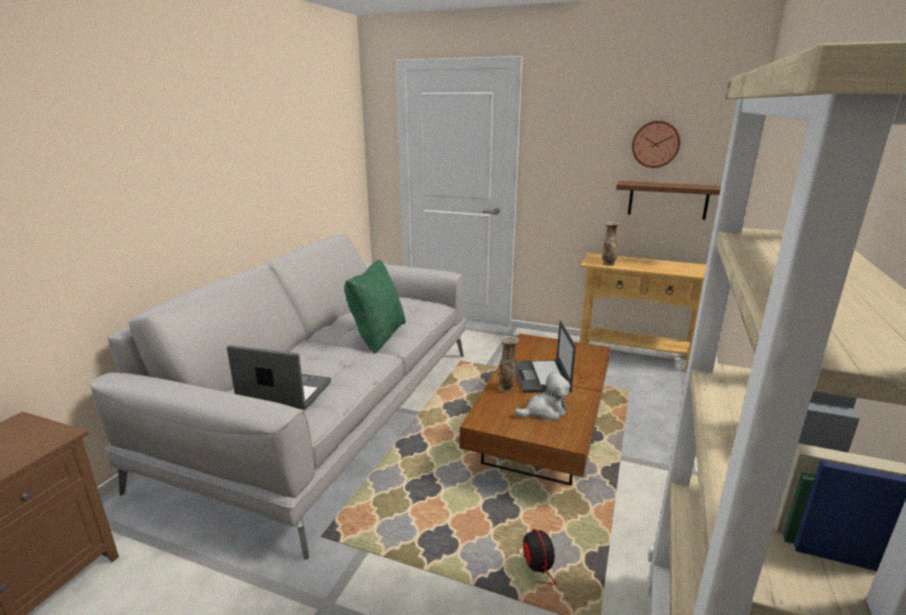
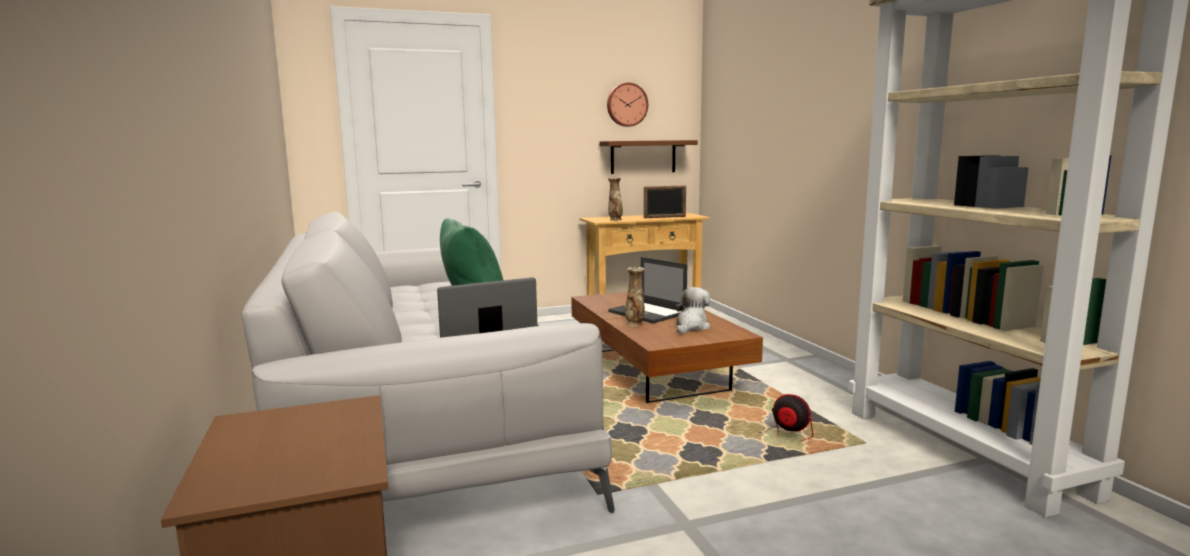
camera: 40 degrees left, 10 degrees down
(666, 269) = (665, 217): none -> picture frame

